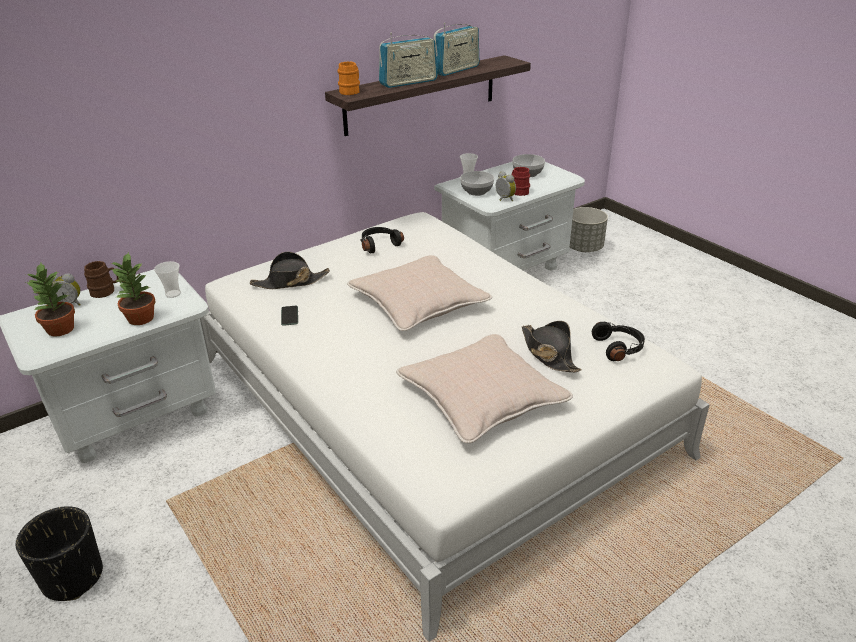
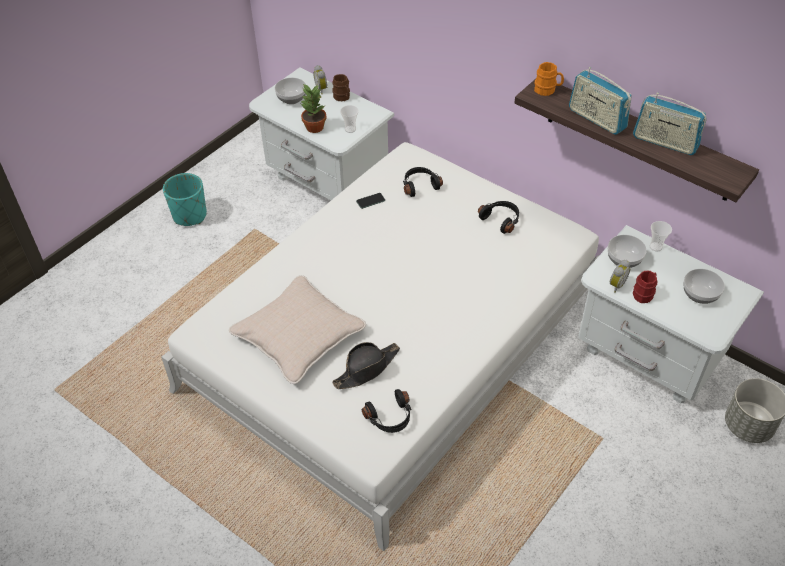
camera: 75 degrees right, 15 degrees up
(60, 329) = (291, 99): potted plant -> bowl
(73, 577) = (190, 215): black planter -> turquoise planter
(290, 282) = (420, 185): black hat -> black headphones
(418, 301) = (416, 269): beige pillow -> none

